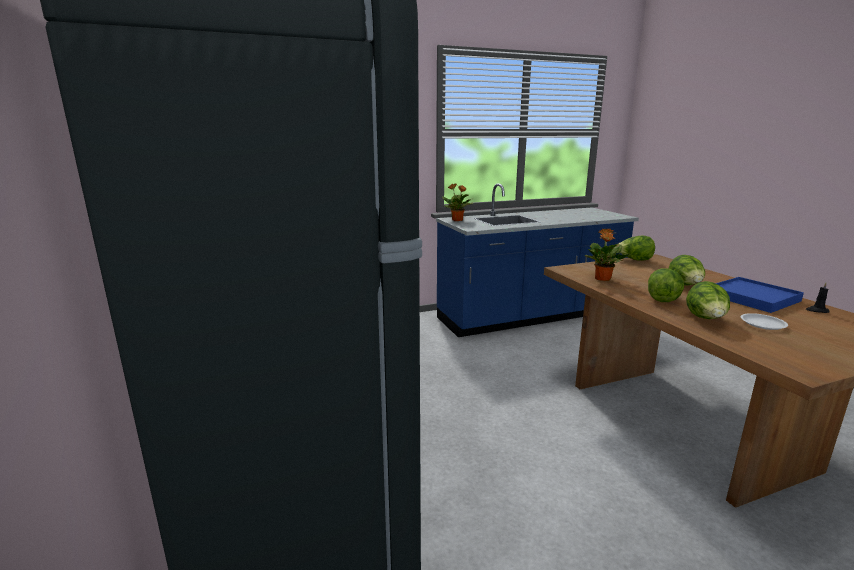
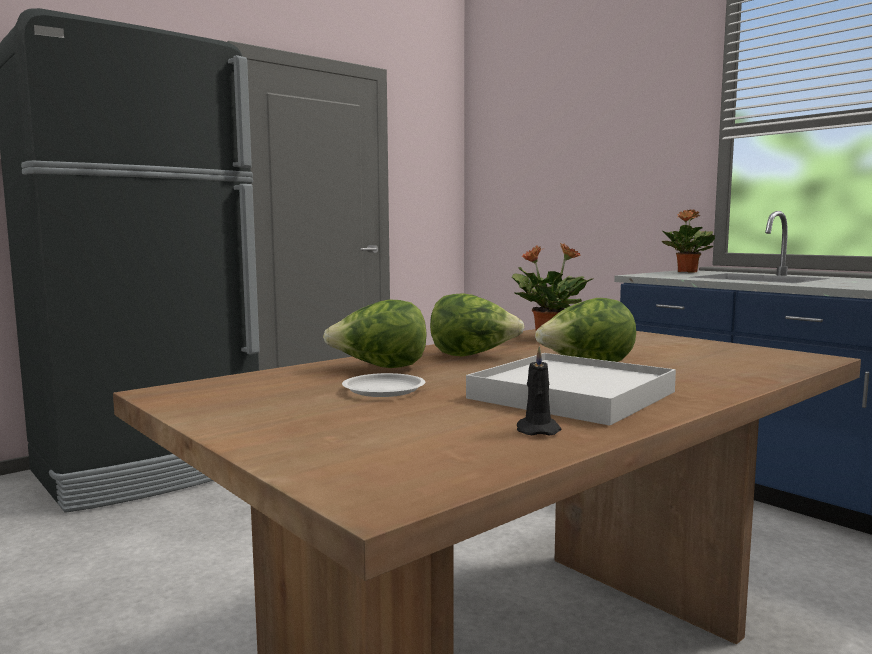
camera: 70 degrees right, 10 degrees down
(634, 260) = (742, 348): lettuce -> none
(752, 298) = (572, 395): blue tray -> white tray

